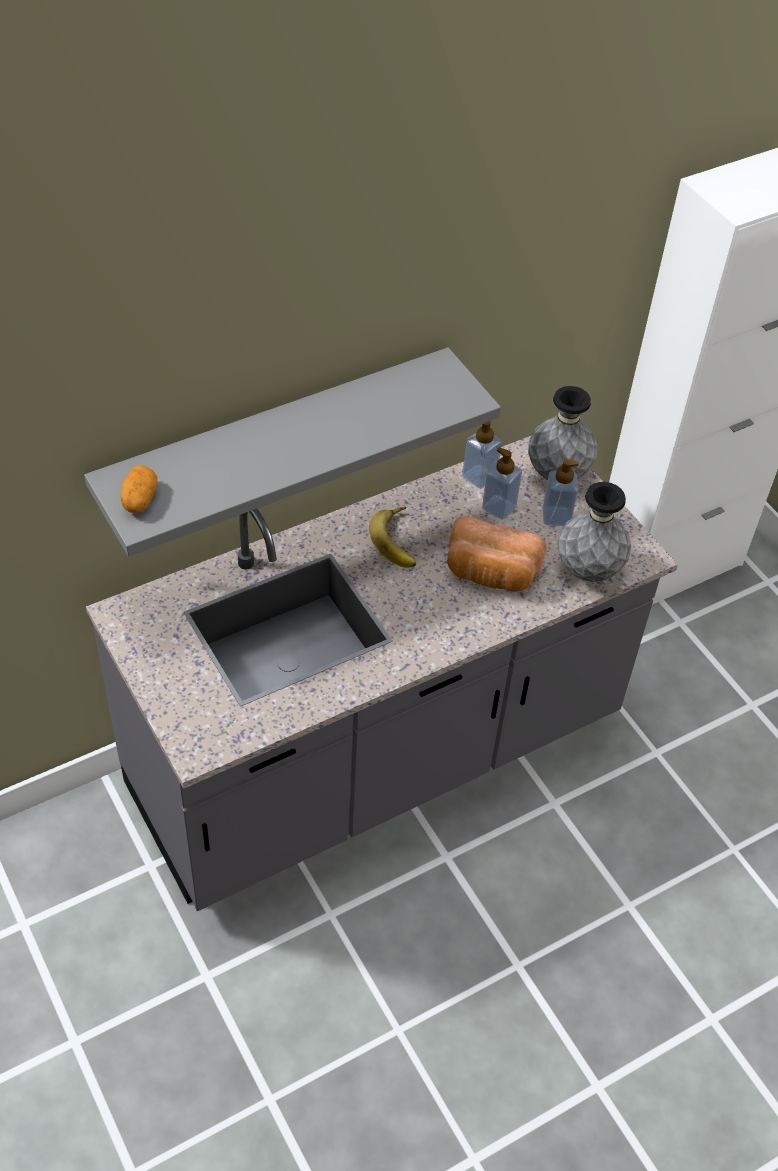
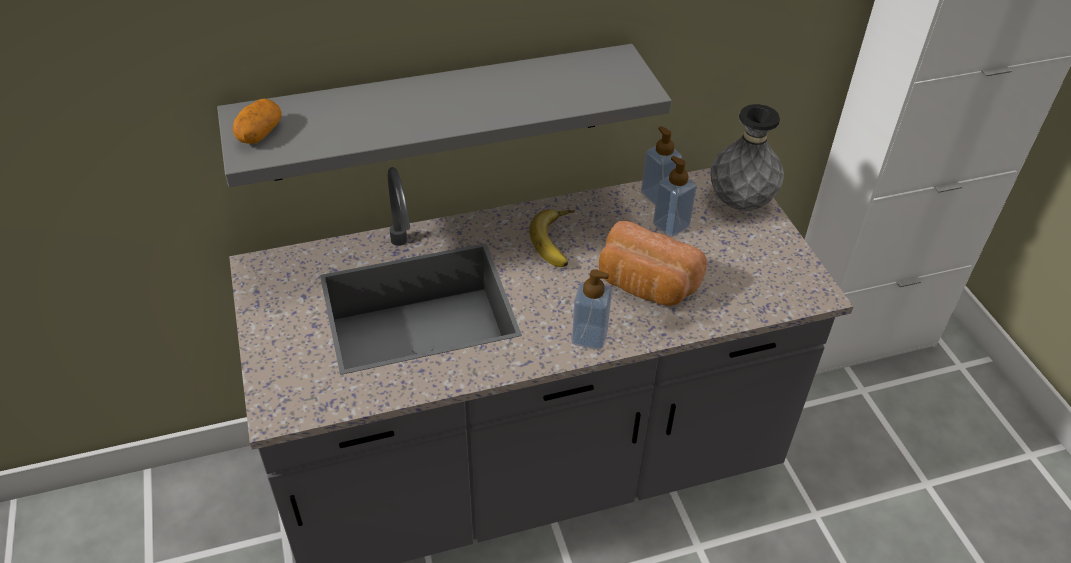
camera: 15 degrees right, 5 degrees down
(556, 516) = (729, 242): soap dispenser -> soap dispenser (589, 337)
(588, 570) = (752, 298): grey vase -> none

